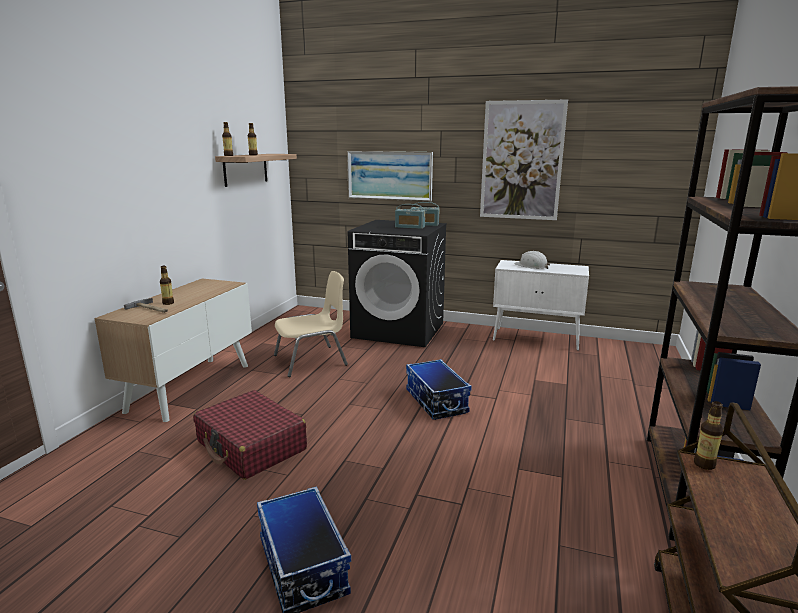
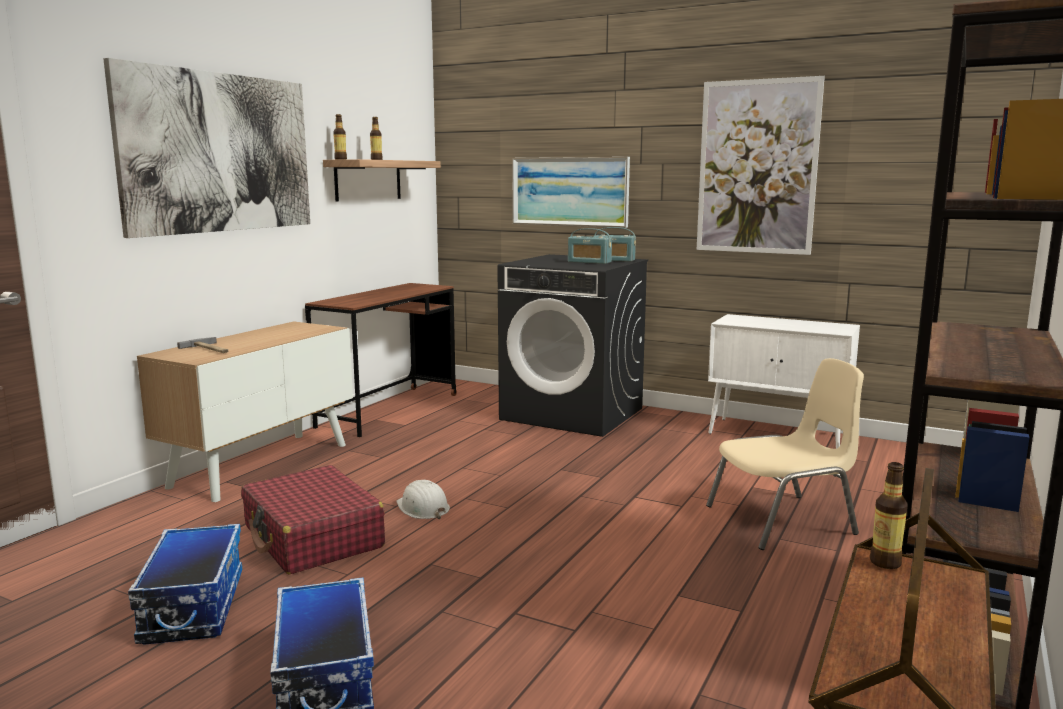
camera: 10 degrees right, 5 degrees down
(142, 156) = (219, 153): none -> picture
(168, 303) = (235, 344): bottle -> none
(269, 335) = (389, 410): none -> brown desk
(311, 360) = (434, 444): beige chair -> beige chair (783, 520)
(435, 401) = (589, 504): storage box -> storage box (192, 606)
(531, 266) = (769, 322): white hard hat -> white hard hat (422, 508)

